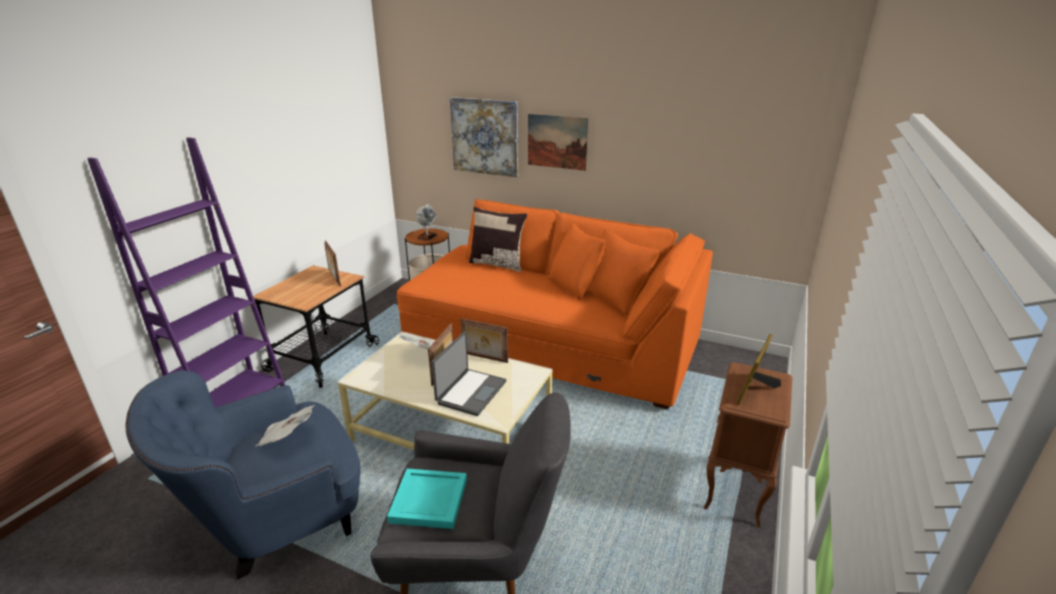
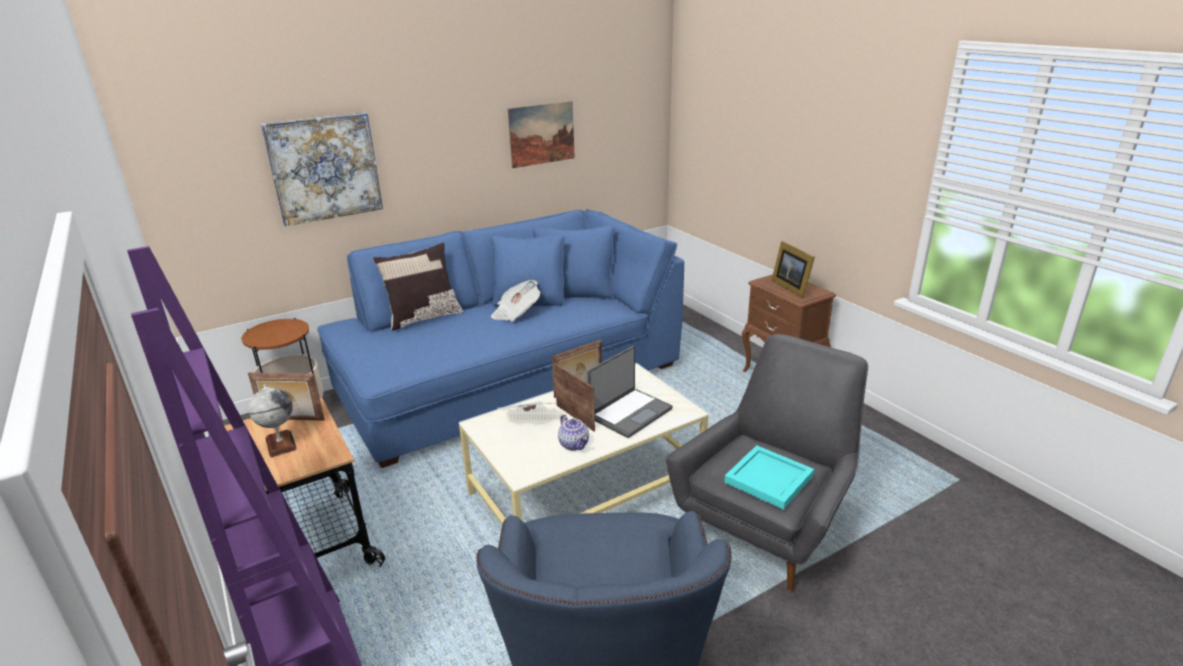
camera: 55 degrees left, 0 degrees up
(288, 438) = (592, 550): newspaper -> newspaper (516, 313)
(407, 384) = (574, 444): none -> teapot
(427, 236) = (279, 332): globe -> globe (280, 444)
(470, 392) = (629, 413): laptop -> laptop turned 75 degrees clockwise
(549, 344) = (509, 380): orange sofa -> blue sofa
(557, 142) = (426, 152): picture -> picture (541, 134)

